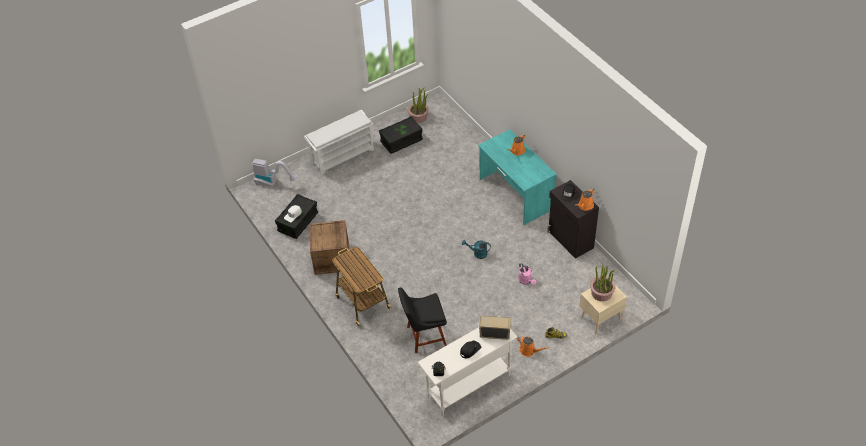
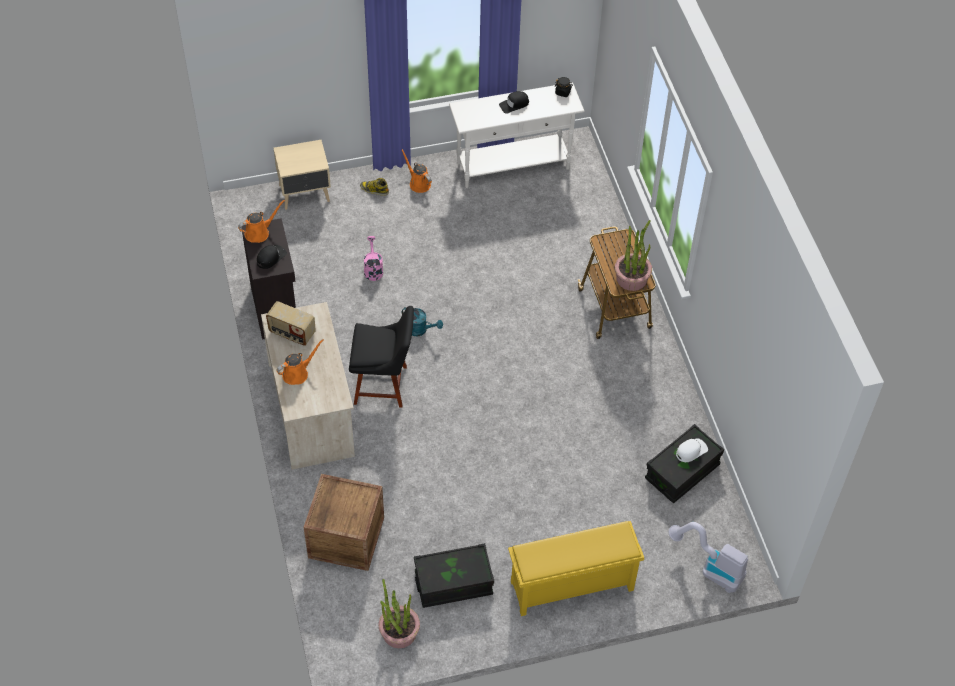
camera: 165 degrees left, 5 degrees up
(331, 258) = (642, 390): crate -> crate (346, 537)
(342, 155) = (571, 587): white shoe rack -> yellow shoe rack
(424, 336) = (545, 239): black chair -> black chair (384, 385)
(495, 333) = (475, 113): radio -> radio (292, 333)
(515, 194) = (312, 409): turquoise desk -> beige desk
(601, 293) = (302, 160): potted plant -> potted plant (632, 278)

